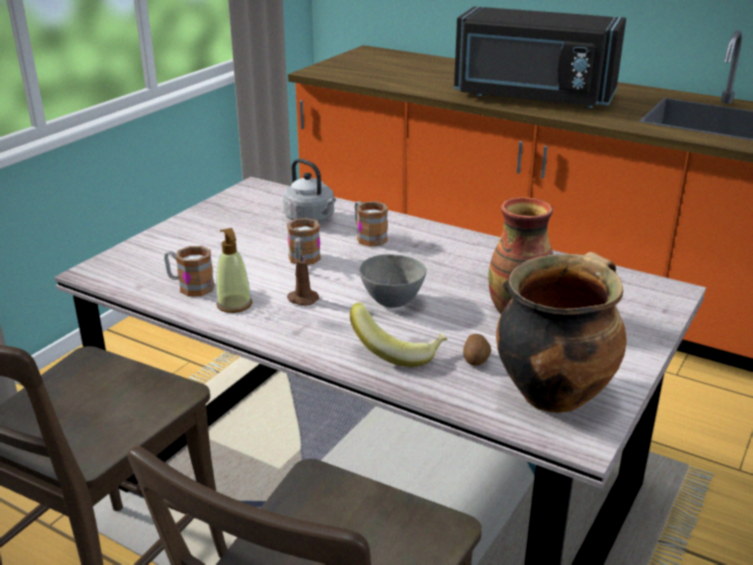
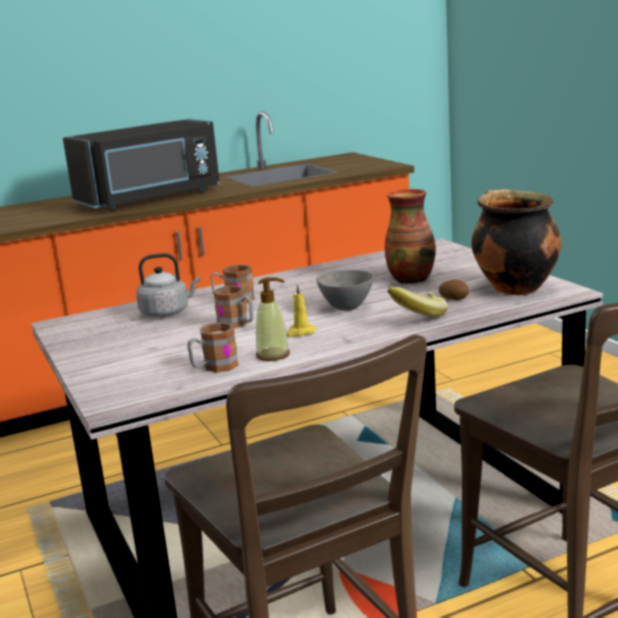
camera: 55 degrees left, 10 degrees down
(302, 299) = (300, 332): brown candle -> yellow candle

